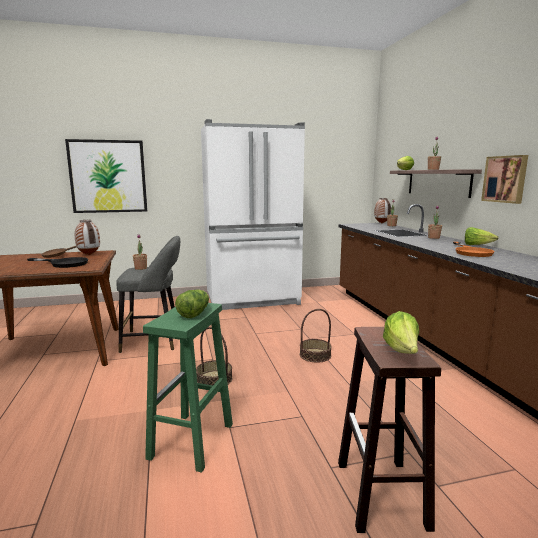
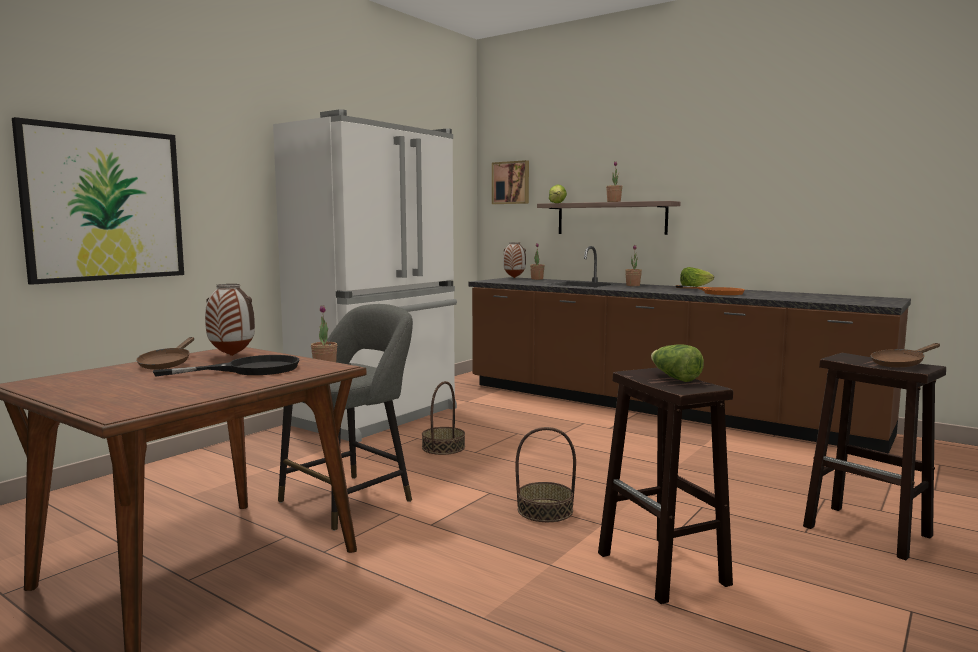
camera: 40 degrees left, 5 degrees down
(191, 442) = (664, 569): green stool -> brown stool
(315, 355) = (592, 453): basket -> basket (443, 447)
(402, 351) = (900, 364): lettuce -> brown frying pan
(505, 179) = (715, 212): picture -> picture (511, 183)

